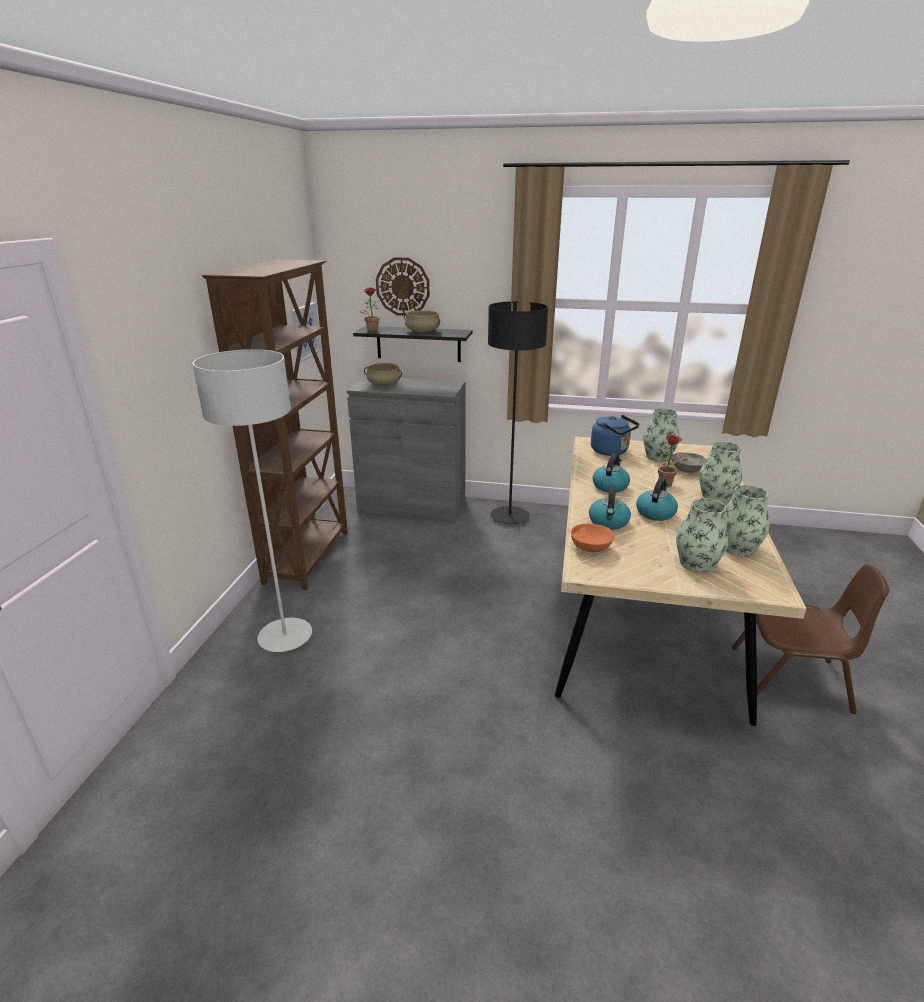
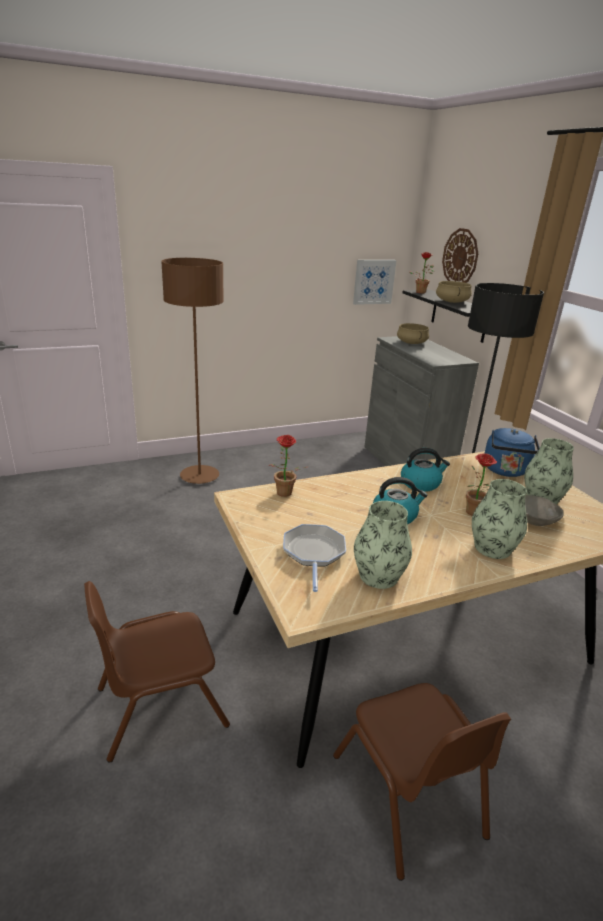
camera: 55 degrees right, 0 degrees up
(285, 637) = (199, 476): grey floor lamp -> brown floor lamp
(309, 556) = (288, 451): brown bookcase -> none
(591, 548) = (283, 494): orange bowl -> potted plant
(608, 522) = (341, 495): kettle -> none
(660, 793) = (160, 705): none -> brown chair
(697, 563) = (314, 553): vase -> frying pan

